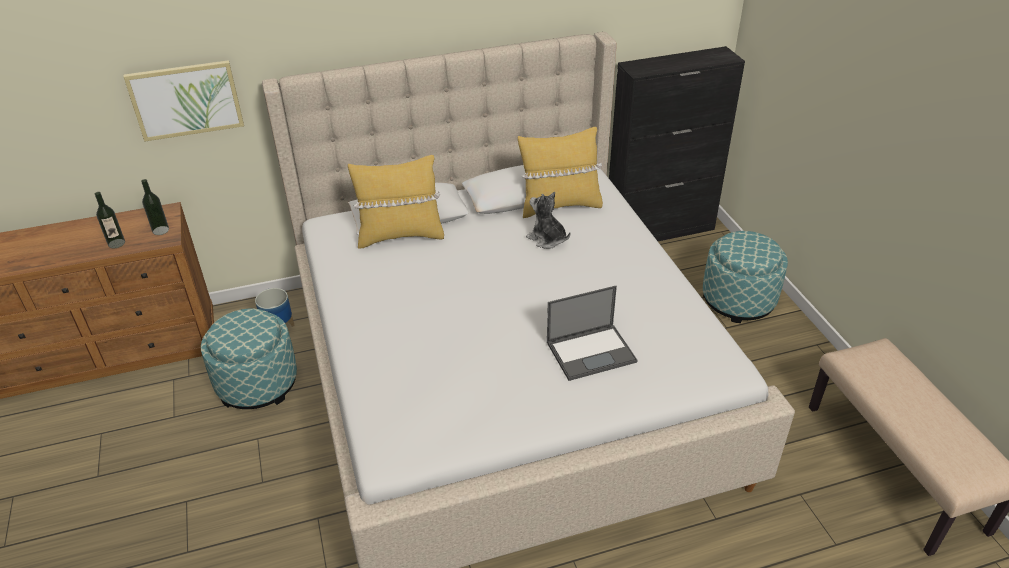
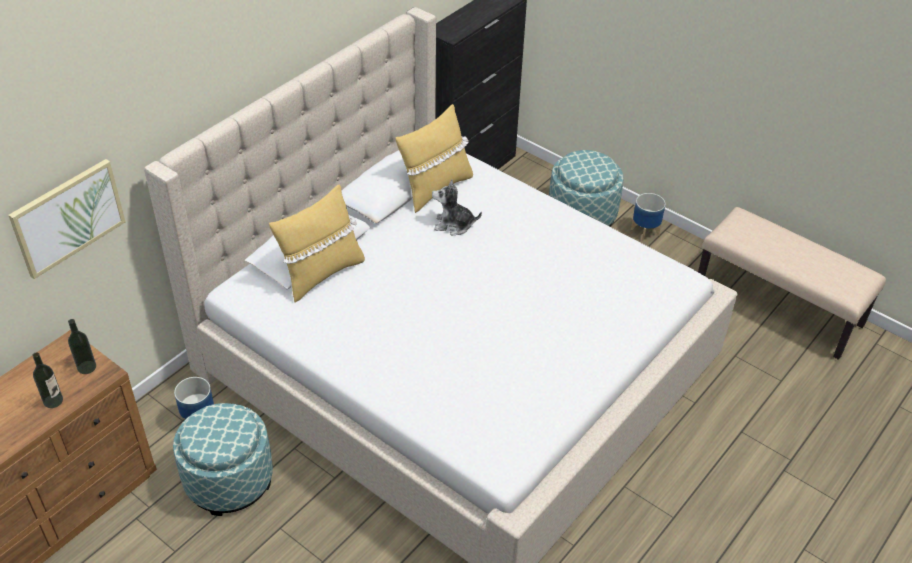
camera: 35 degrees left, 5 degrees up
(592, 351) = (576, 310): laptop -> none
(793, 338) = (645, 232): none -> planter

